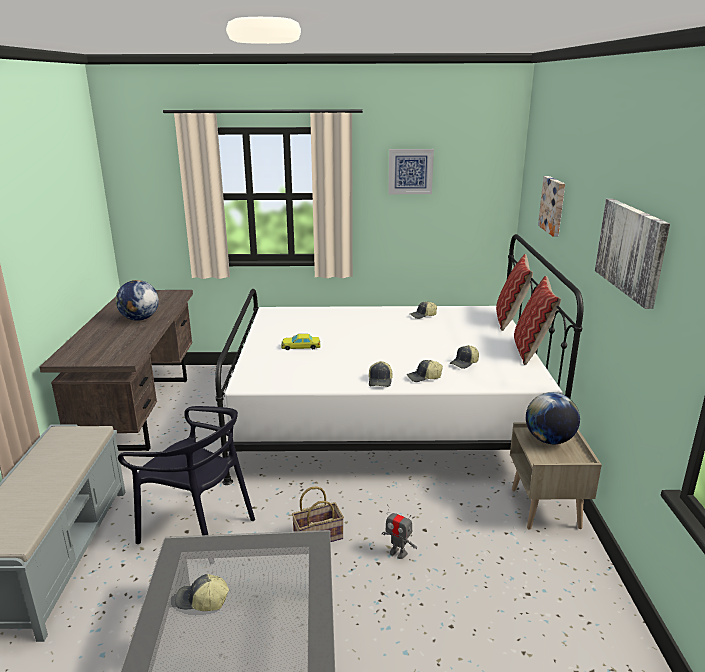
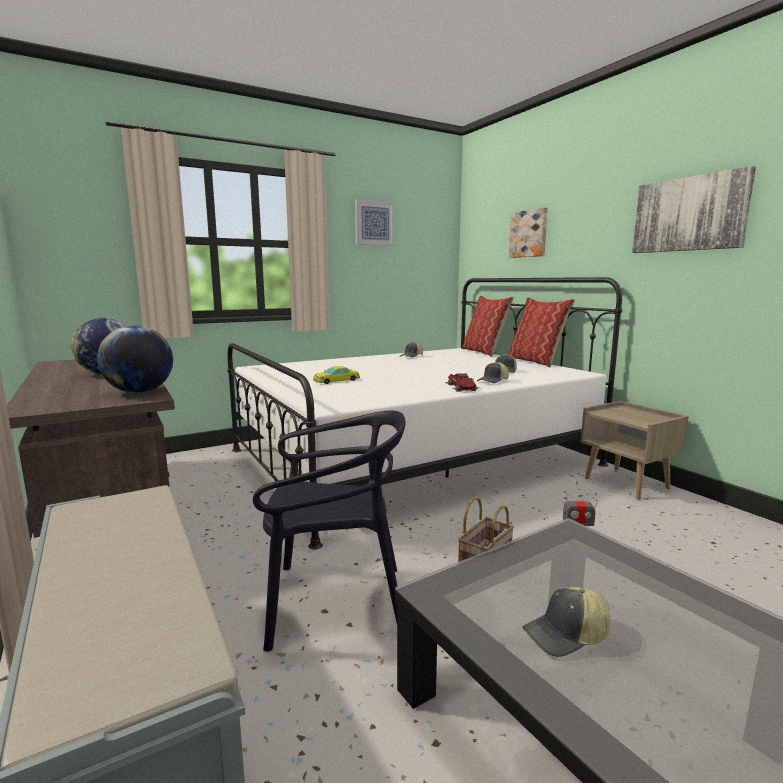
camera: 30 degrees left, 10 degrees down
(380, 381) = (462, 387): cap -> toy car
(549, 440) = (624, 413): globe -> globe (140, 392)

